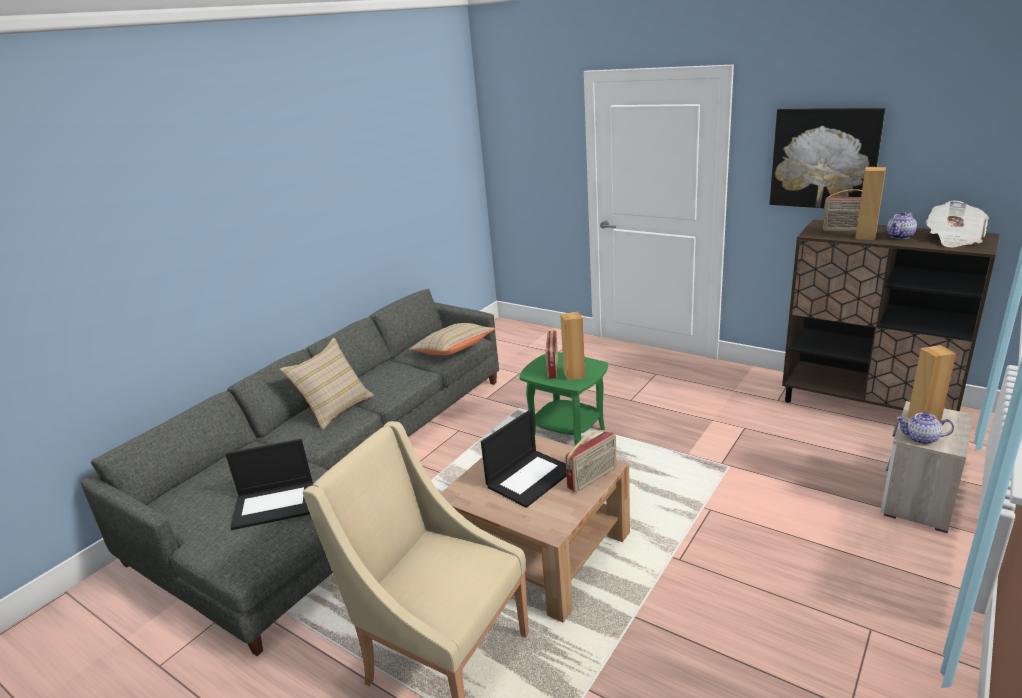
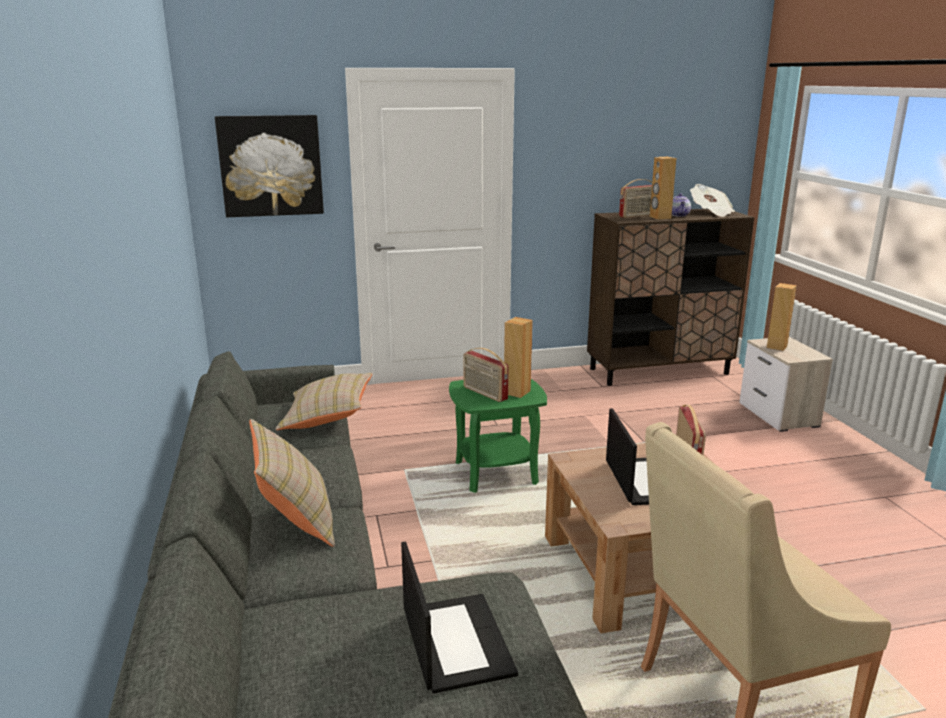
camera: 50 degrees left, 5 degrees down
(275, 504) = (455, 641): laptop -> laptop turned 45 degrees counterclockwise
(824, 158) = (597, 156): picture -> picture (271, 166)
(921, 439) = (797, 357): teapot -> none

